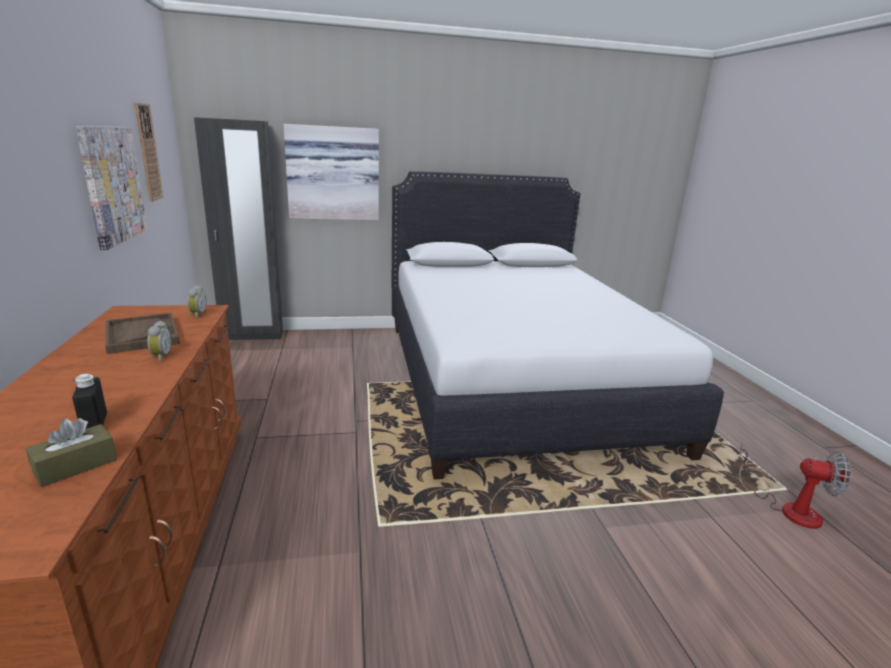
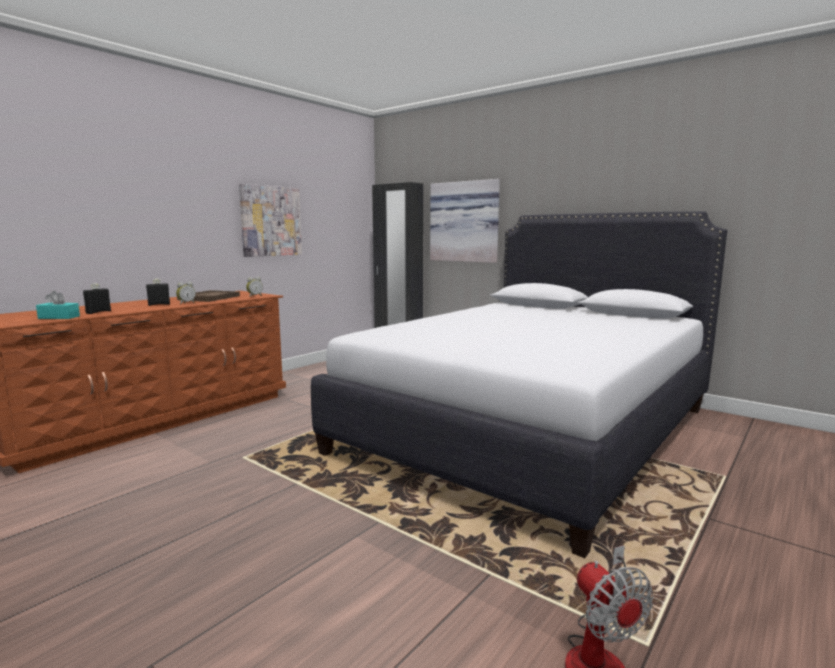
camera: 50 degrees right, 10 degrees down
(75, 465) = (59, 317): brown tissue box -> turquoise tissue box
(125, 373) = (159, 304): none -> black bottle
(148, 153) = (323, 207): wall clock -> none

